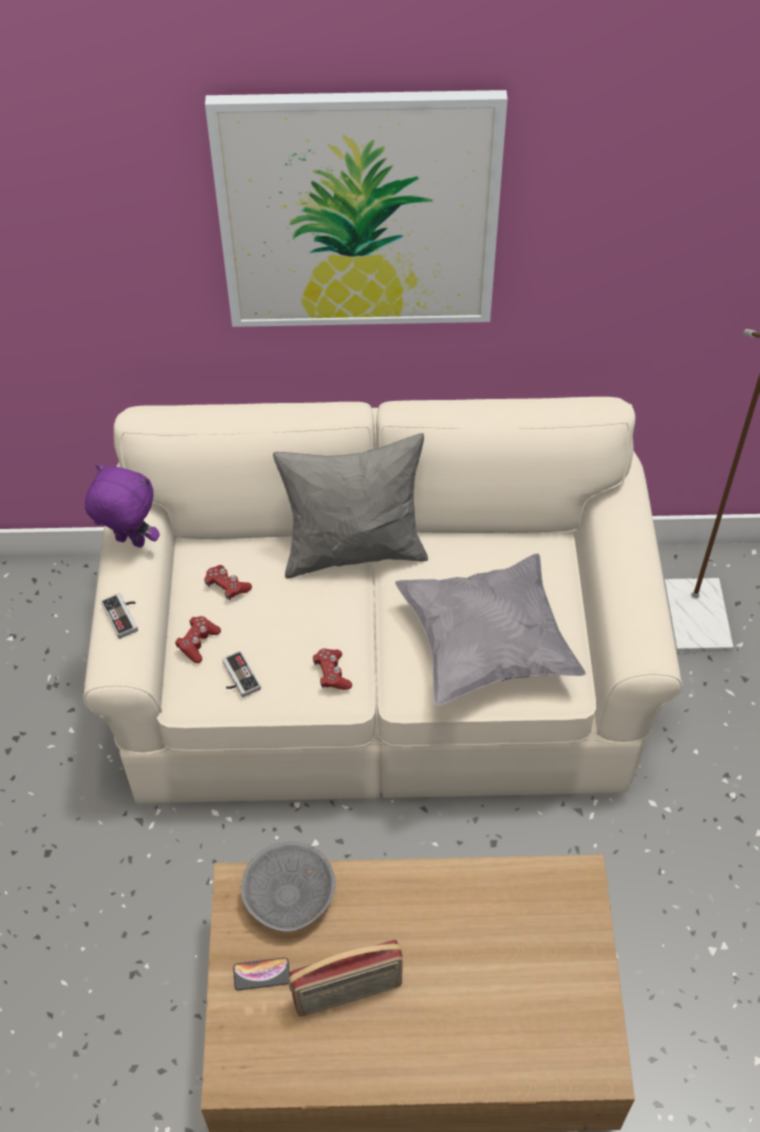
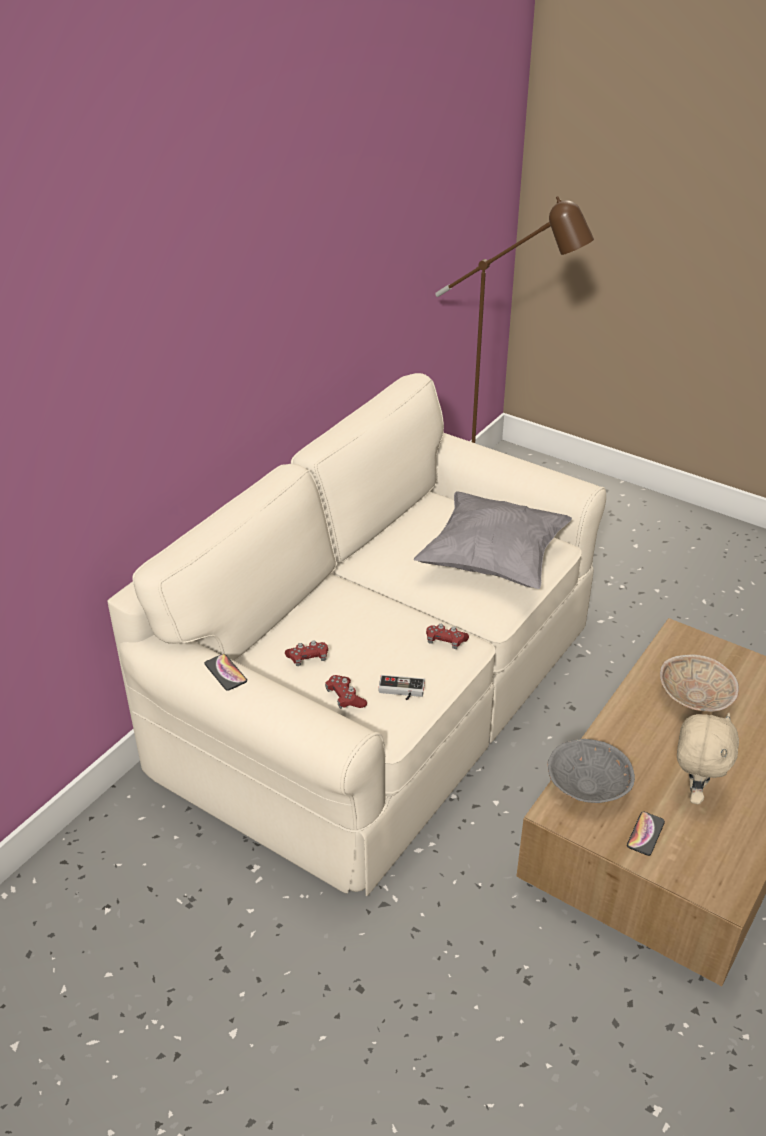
camera: 55 degrees left, 15 degrees down
(124, 616) = (298, 707): game controller -> none
(129, 542) = (225, 673): purple plush toy -> phone
(348, 993) = (693, 792): radio -> beige plush toy
(354, 551) = (345, 582): grey pillow -> none
(358, 212) = (237, 288): picture -> none
(489, 937) = (695, 698): none -> beige bowl

